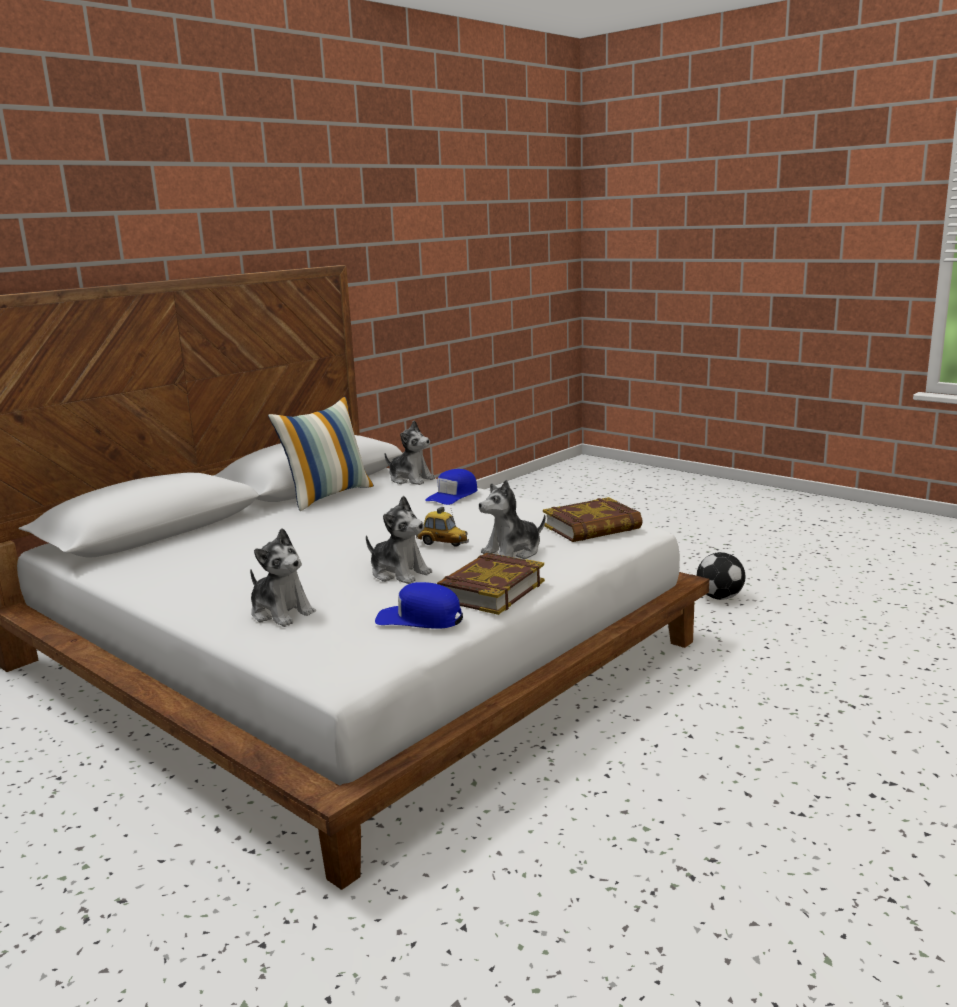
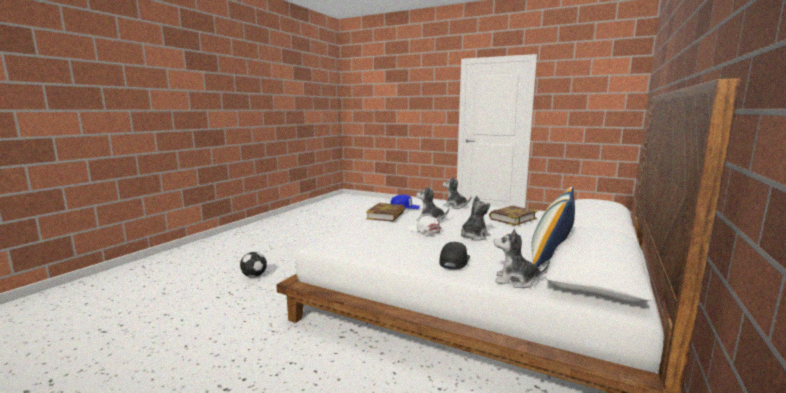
camera: 165 degrees right, 5 degrees down
(442, 544) = (424, 230): toy car -> white cap
(453, 495) = (454, 261): blue cap -> black cap
(513, 552) = (386, 229): plush toy -> plush toy (474, 236)
(592, 527) = (347, 242): book -> book (512, 218)
(720, 597) = (245, 367): football -> football (254, 276)

